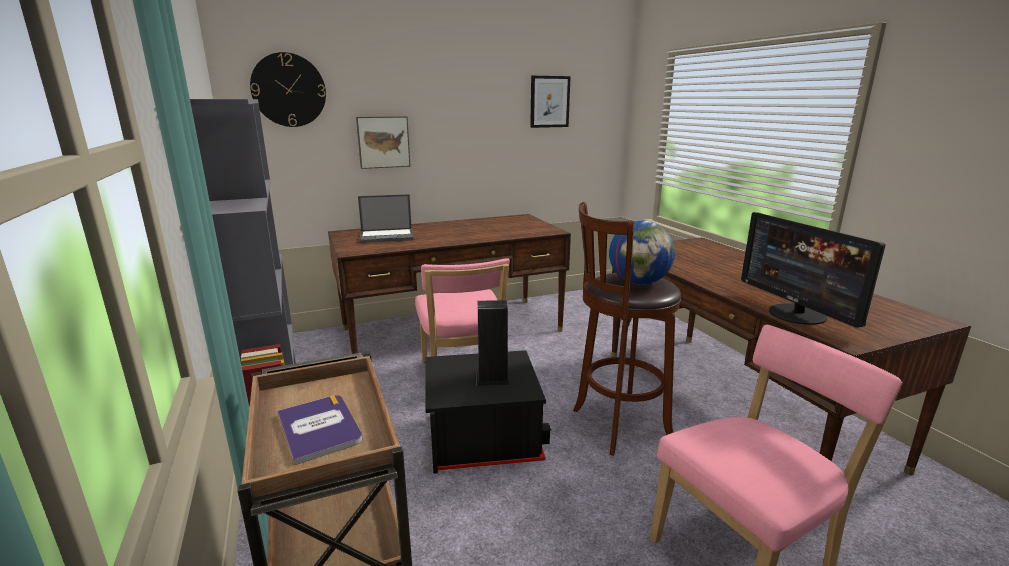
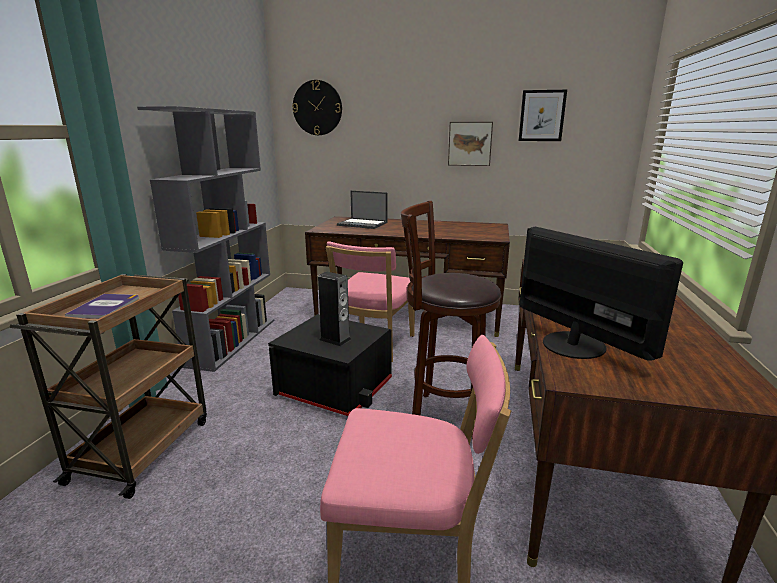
camera: 35 degrees right, 0 degrees up
(383, 142) = (382, 149): picture -> picture (470, 143)
(639, 282) = (456, 282): globe -> none
(797, 314) = (574, 344): monitor -> monitor turned 135 degrees clockwise

